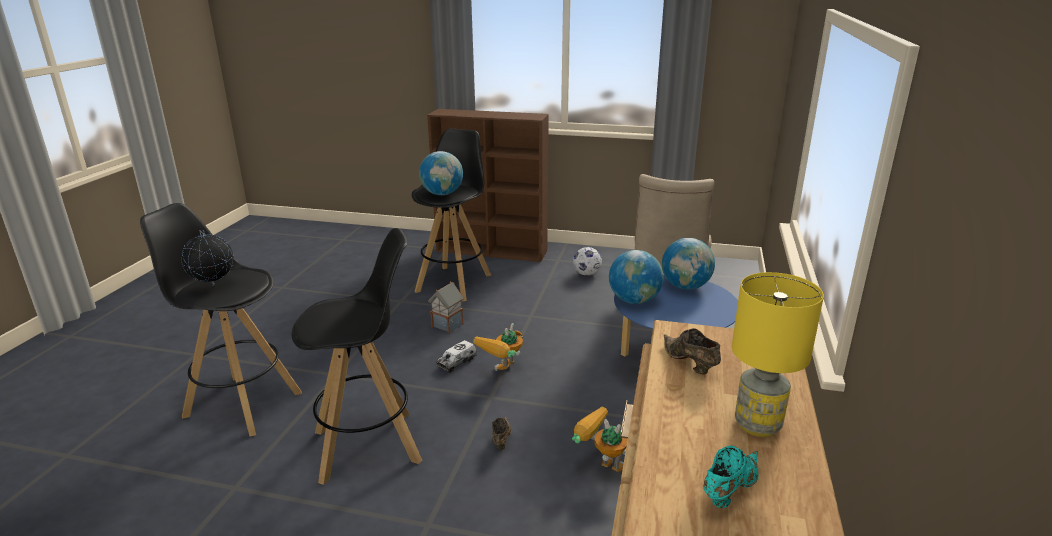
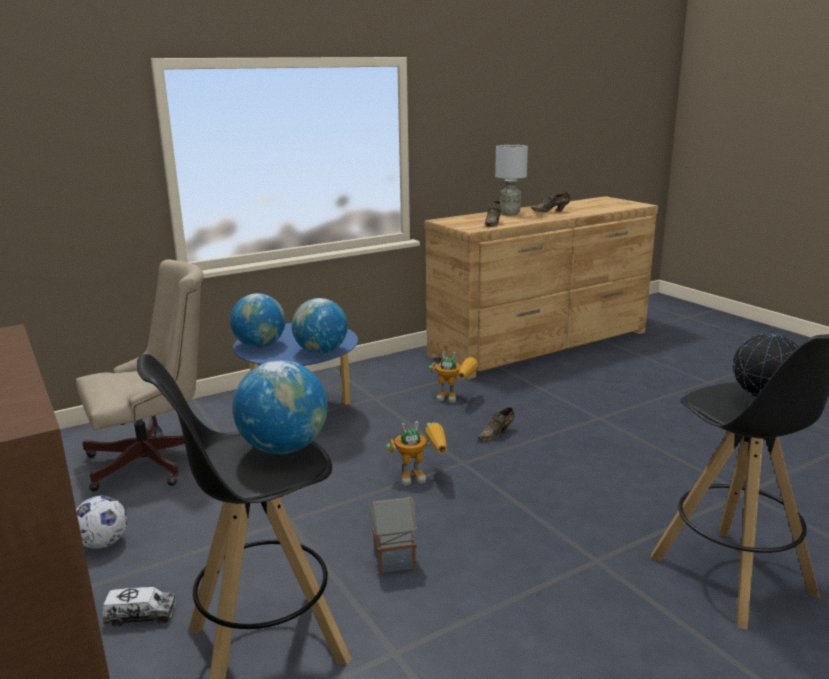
camera: 135 degrees left, 5 degrees down
(369, 446) = (607, 473): black stool -> none
(457, 362) = (449, 506): toy truck -> toy truck (141, 615)
(601, 467) = (456, 398): toy robot -> toy robot turned 60 degrees counterclockwise
(728, 490) = (551, 211): turquoise shoe -> brown shoe
(758, 425) = (509, 214): yellow table lamp -> grey table lamp

